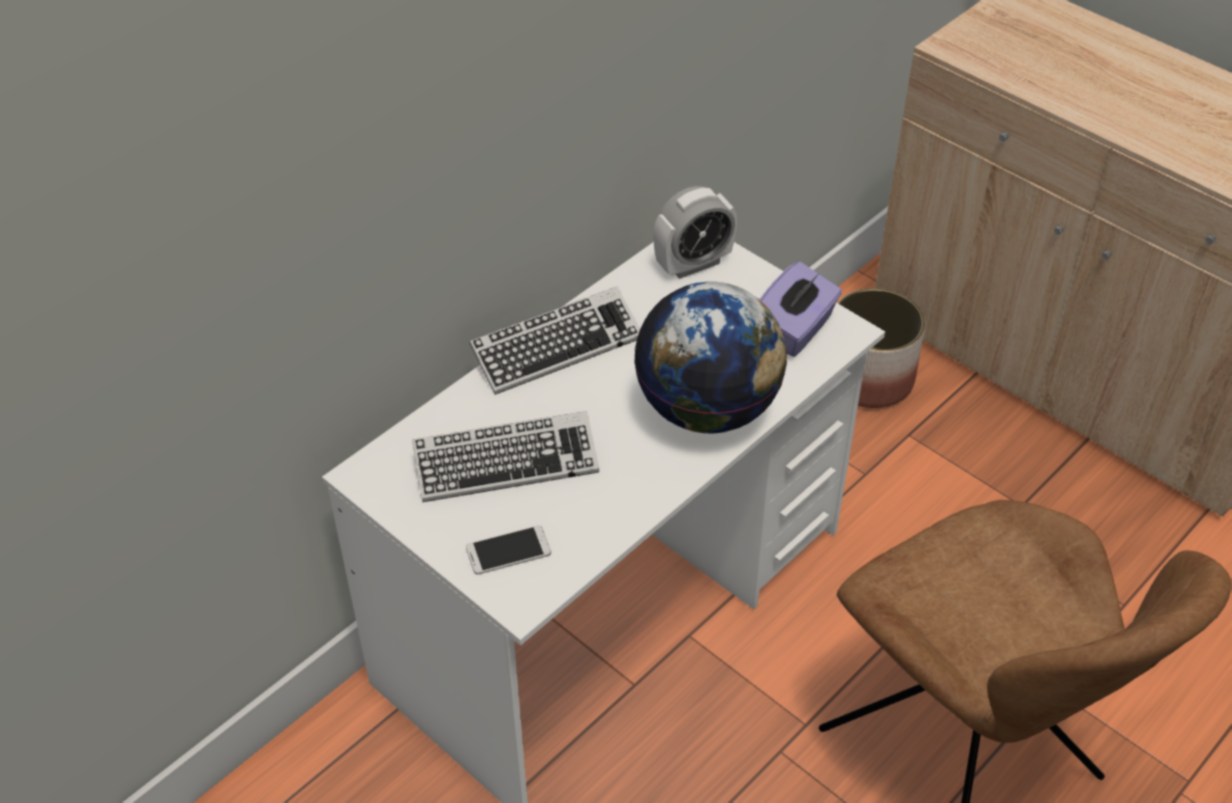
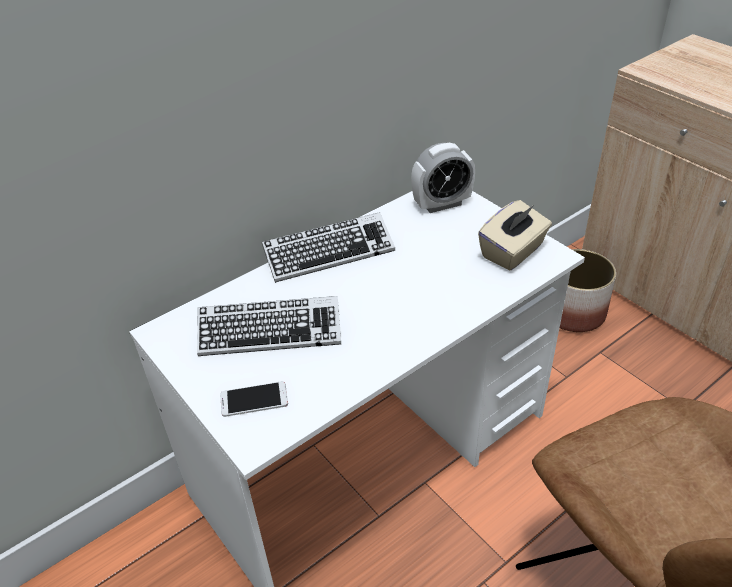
camera: 10 degrees right, 5 degrees down
(707, 409) = (436, 304): globe -> none
(794, 330) = (513, 252): purple tissue box -> beige tissue box

